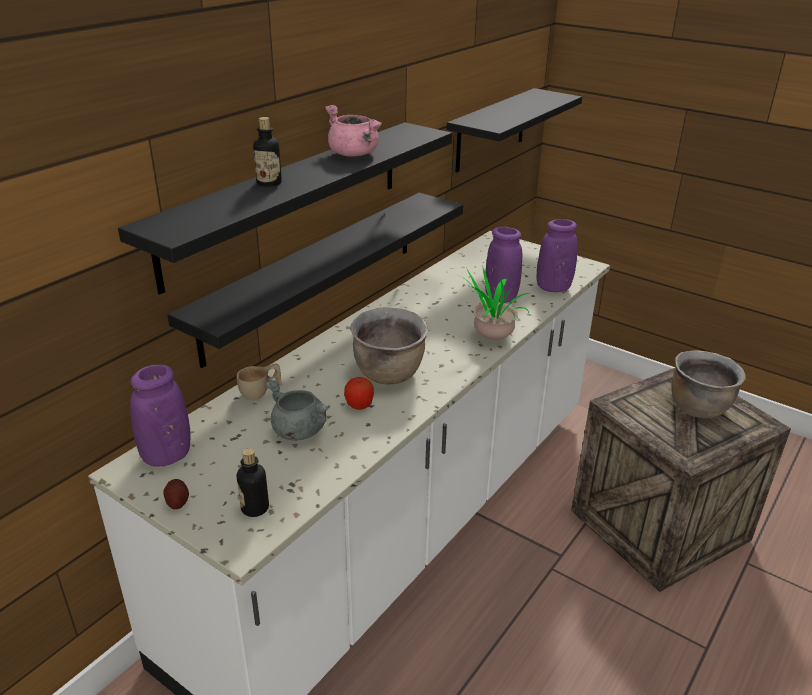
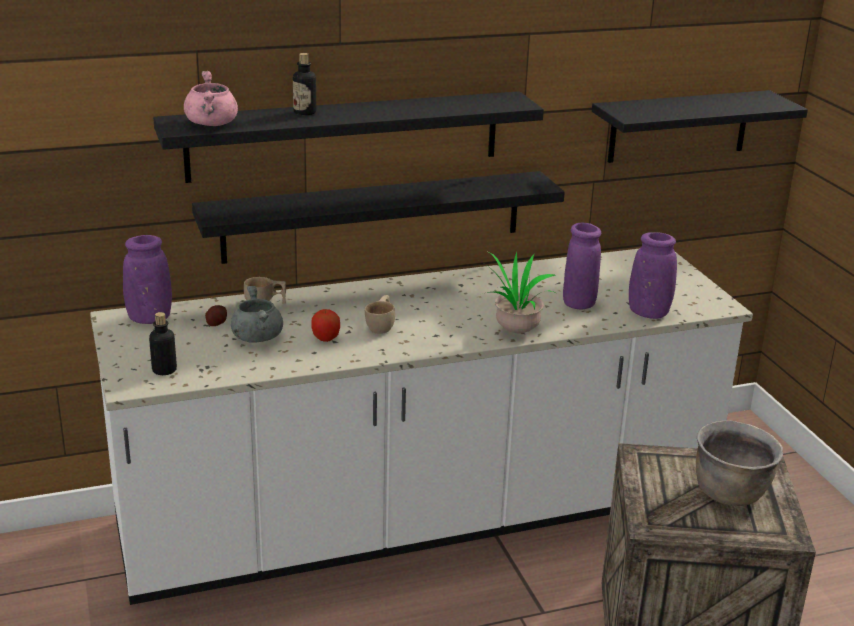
camera: 35 degrees right, 5 degrees down
(177, 501) = (122, 347): potato -> potato (216, 323)
(355, 154) = (415, 107): pink cooking pot -> pink cooking pot (212, 124)
(389, 374) = (382, 326): brown cooking pot -> beige cup

